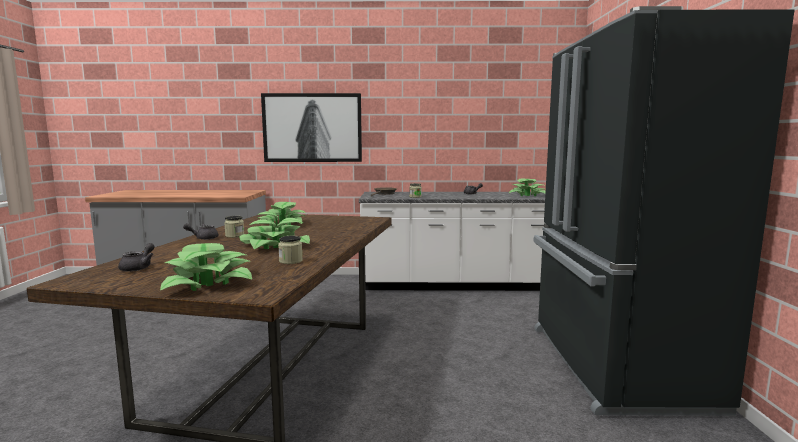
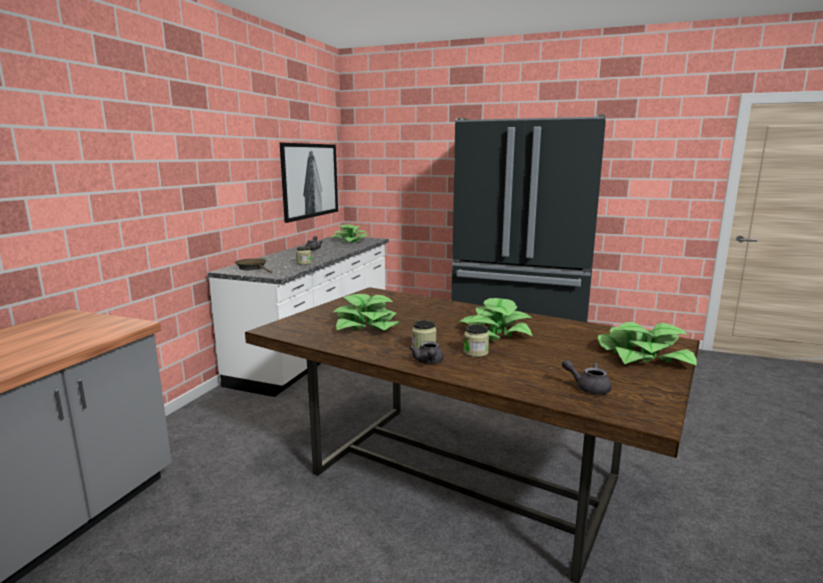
camera: 70 degrees left, 5 degrees up
(290, 261) = (567, 330): jar -> jar (476, 352)
(312, 128) = (131, 184): picture -> picture (309, 180)

